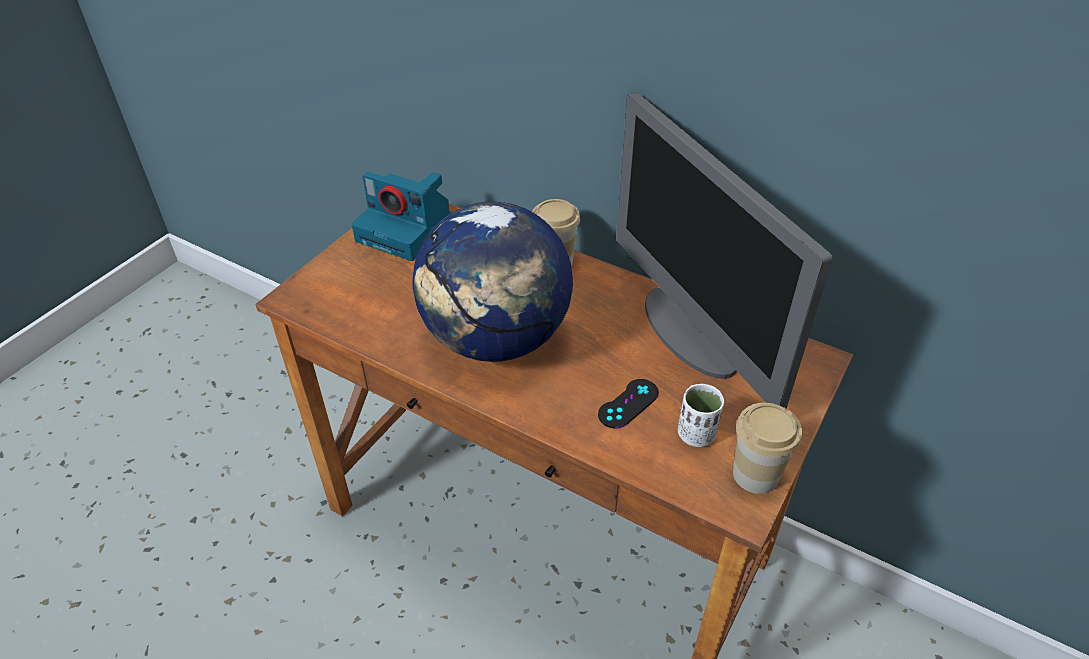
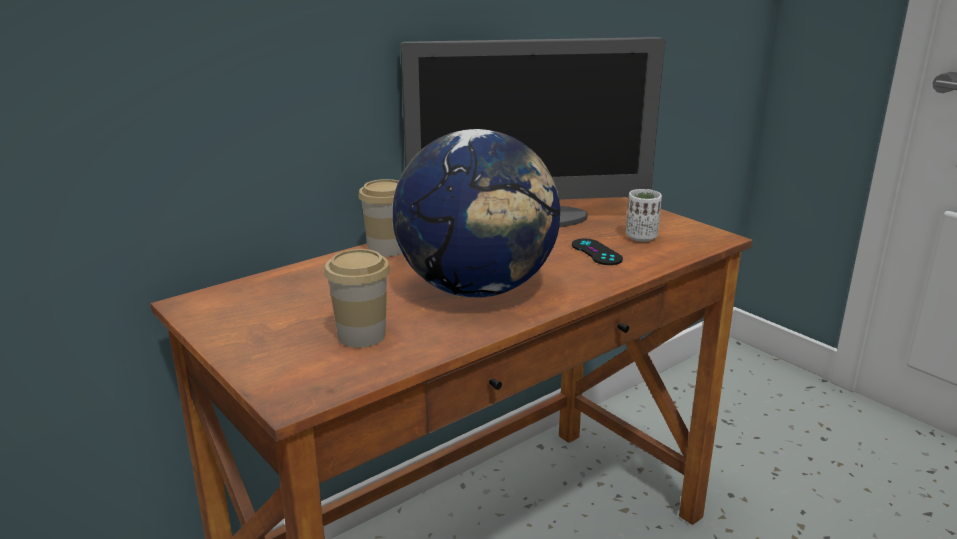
camera: 70 degrees left, 20 degrees down
(407, 230) = (244, 310): camera -> none
(755, 474) = (687, 228): cup -> cup (361, 335)

